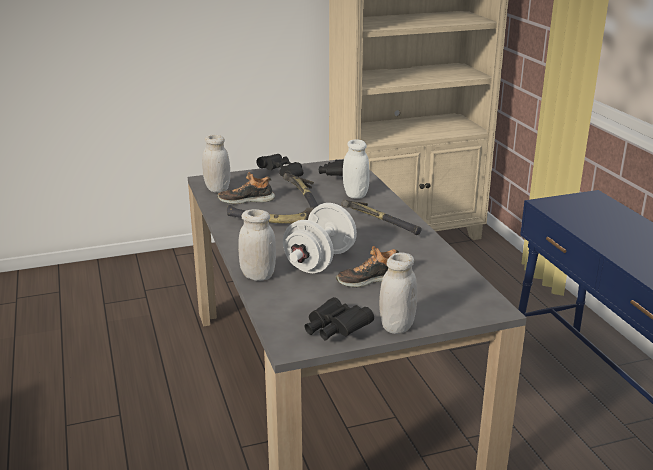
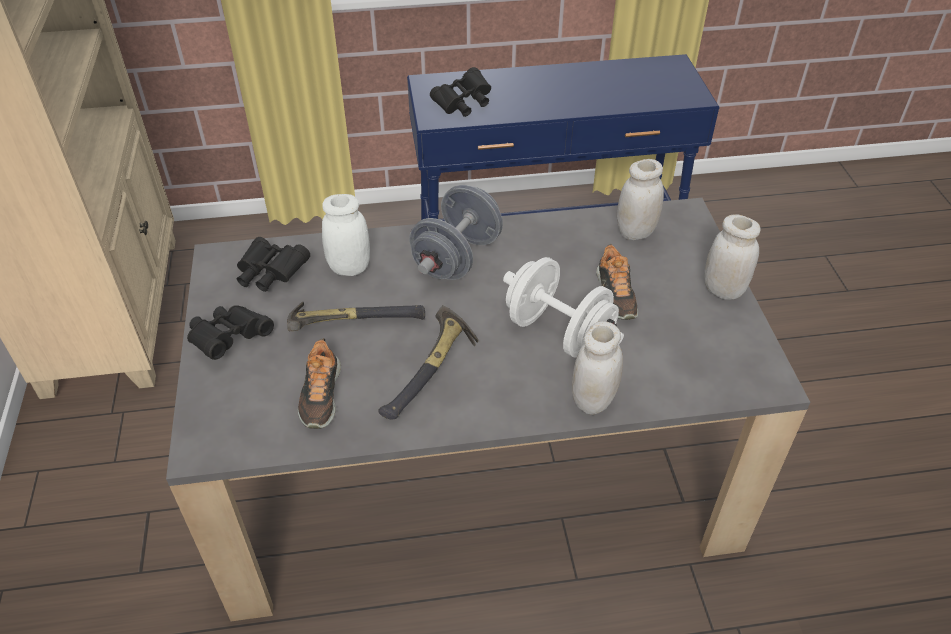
camera: 80 degrees left, 20 degrees up
(217, 189) = (254, 433): white jar -> white jar (635, 232)
(335, 331) = (734, 341): black binoculars -> black binoculars (463, 104)
(382, 223) = (457, 257): hammer -> grey dumbbell

